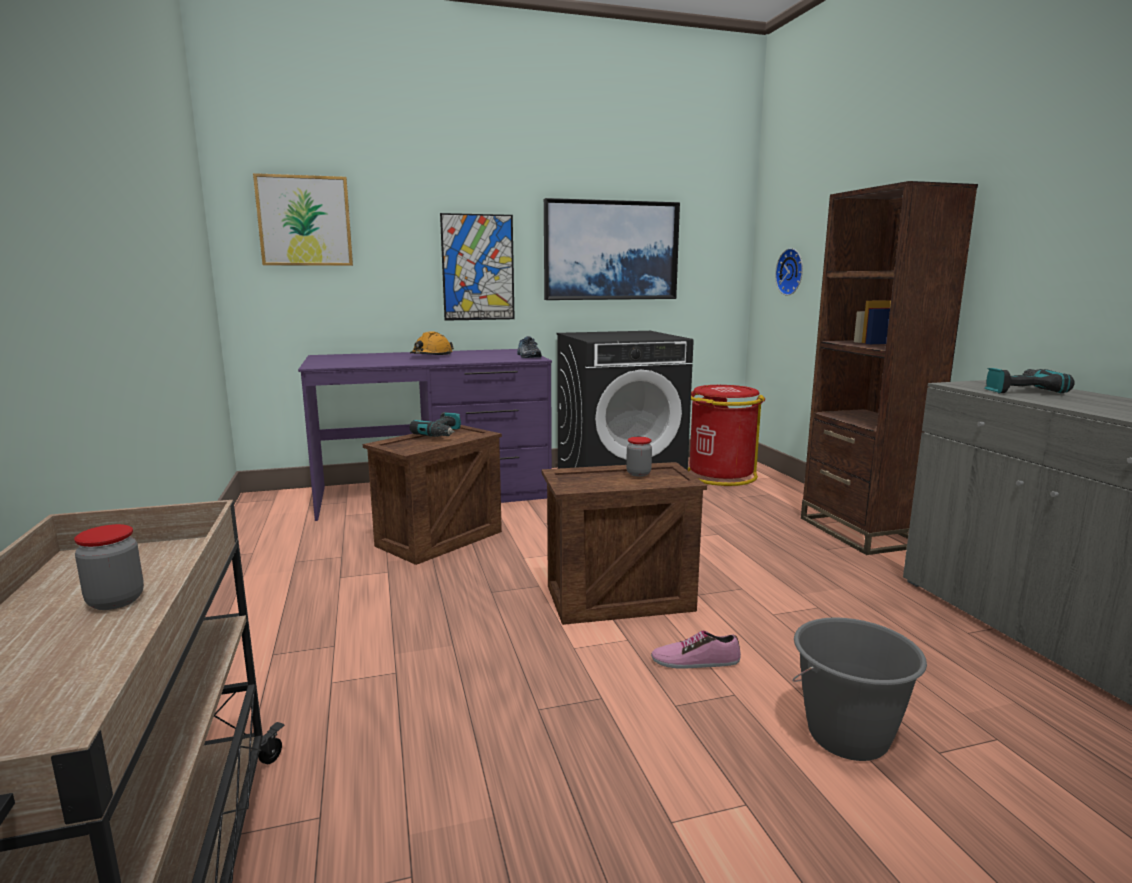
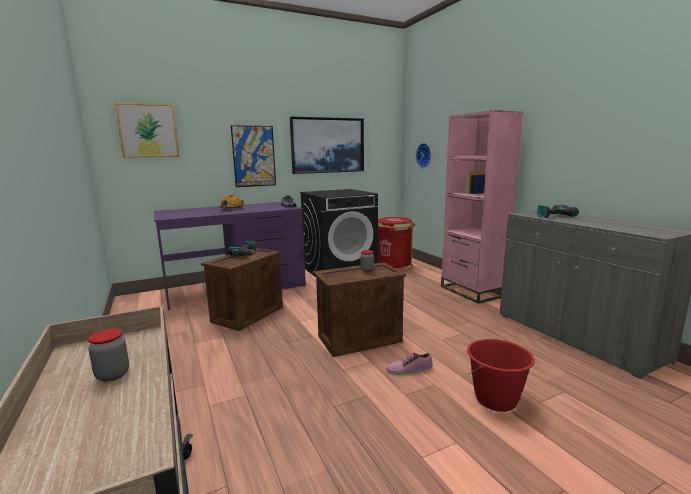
camera: 10 degrees left, 0 degrees up
(848, 737) = (496, 400): grey bucket -> red bucket
(860, 532) = (472, 291): brown bookcase -> pink bookcase

